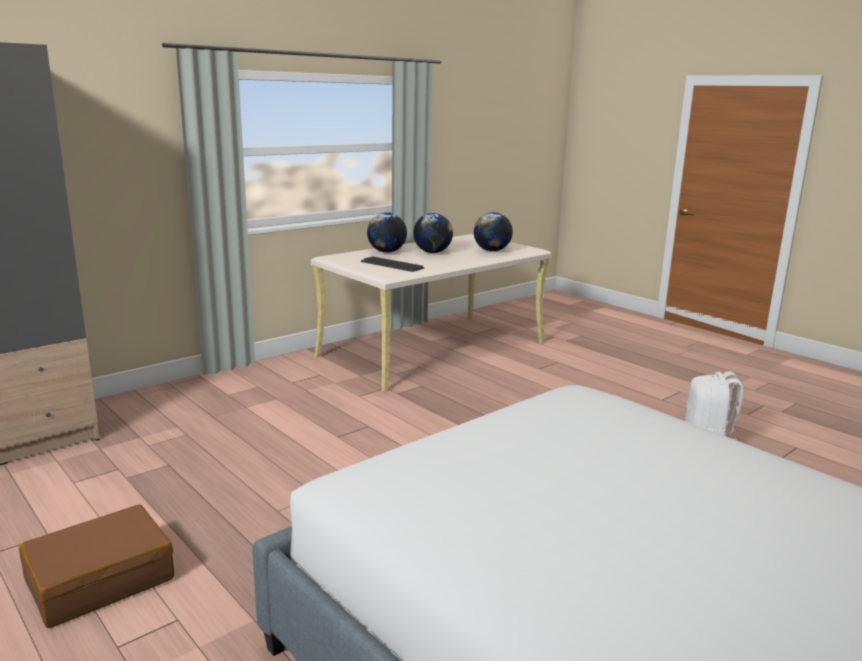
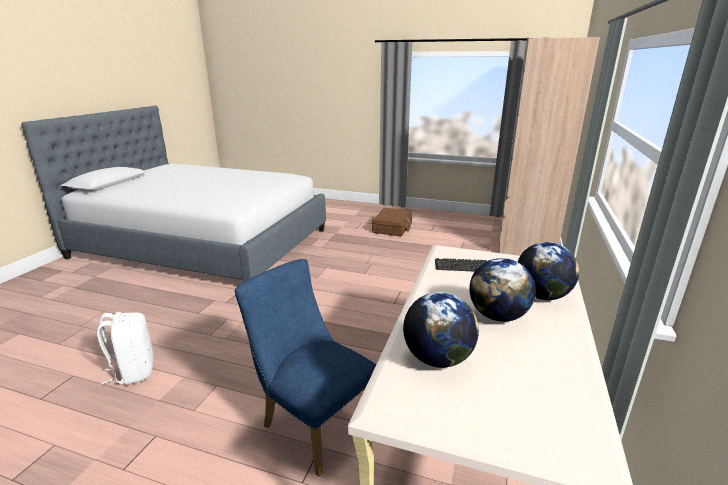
camera: 150 degrees right, 5 degrees up
(537, 377) = (312, 422): none -> blue chair

